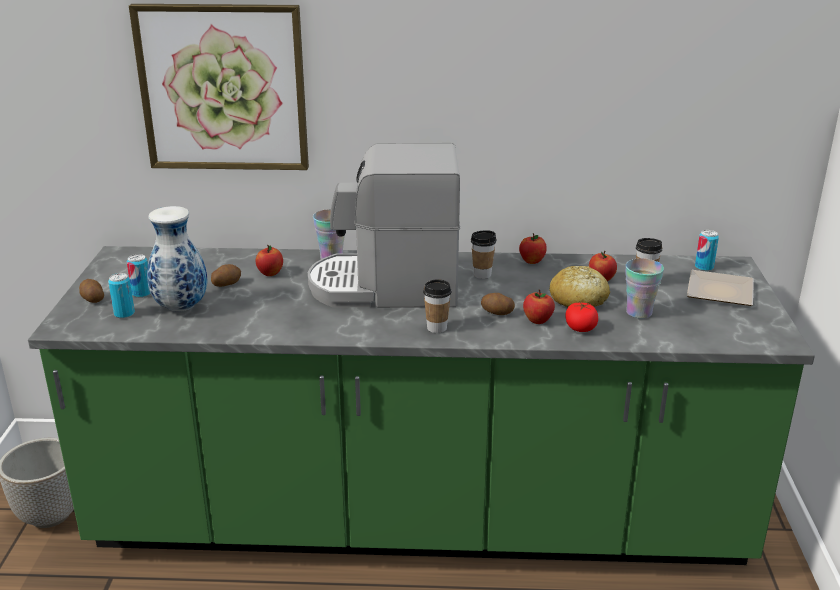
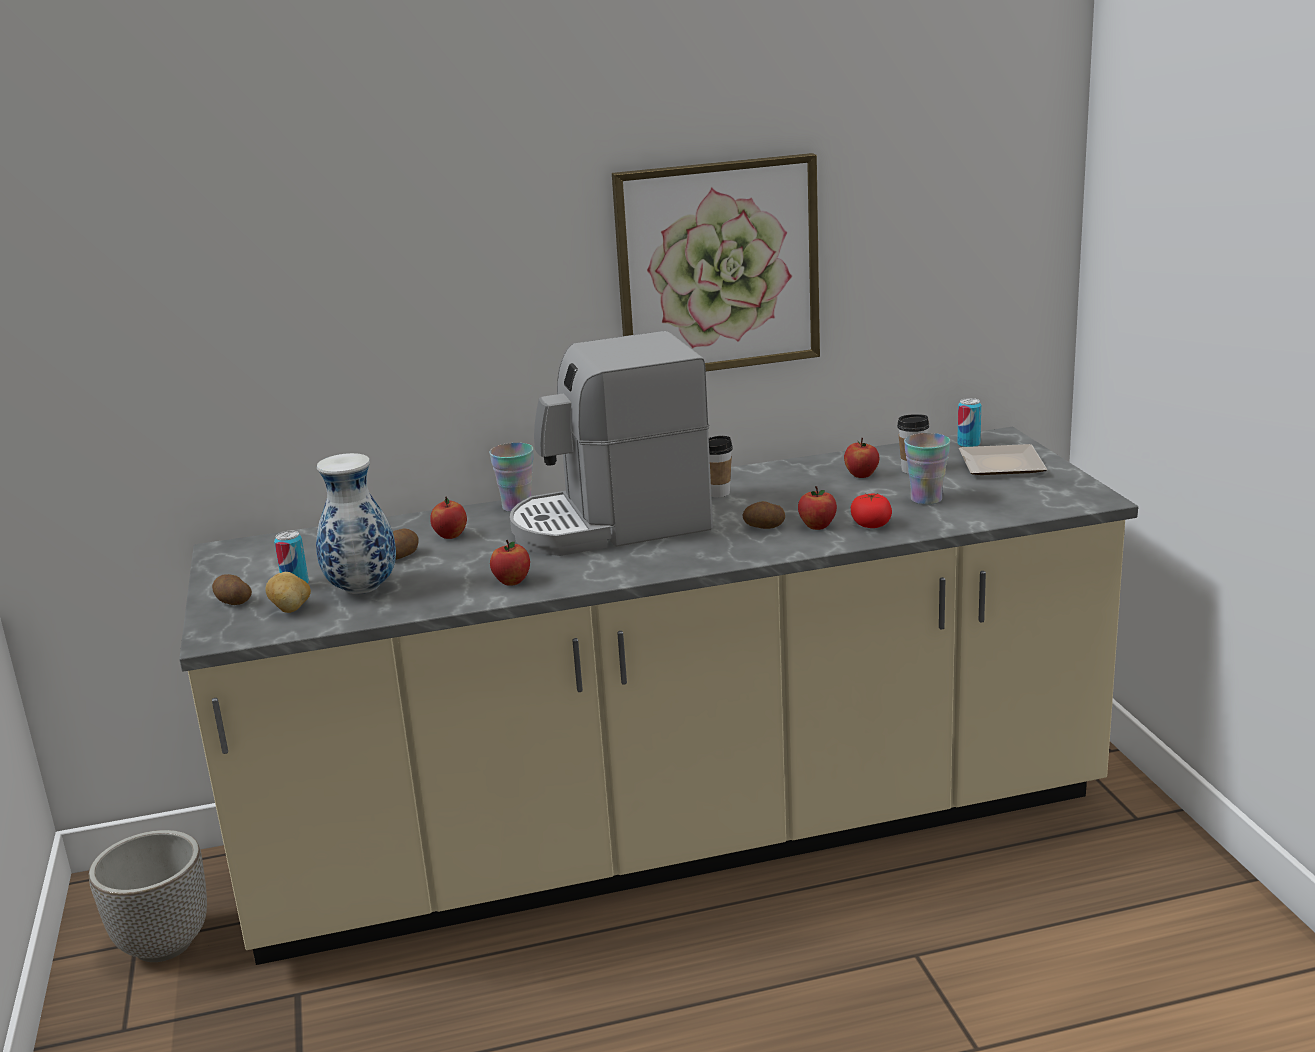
camera: 15 degrees left, 5 degrees down
(124, 314) = (291, 609): can -> potato
(223, 88) = (350, 303): picture -> picture (718, 267)
(420, 518) = (677, 835): green counter -> beige counter
(436, 328) = (704, 554): cup -> none
(532, 261) = (768, 470): apple -> apple (512, 582)
(578, 300) = (849, 498): bread -> none

